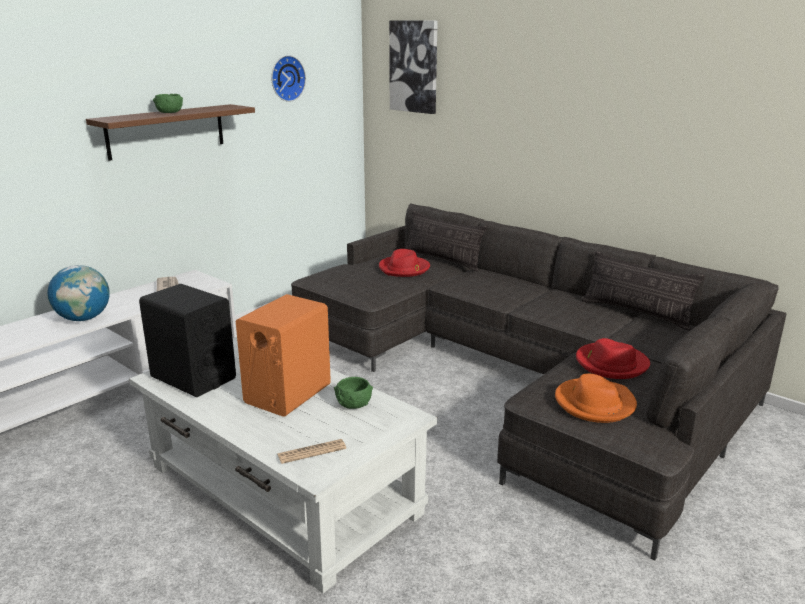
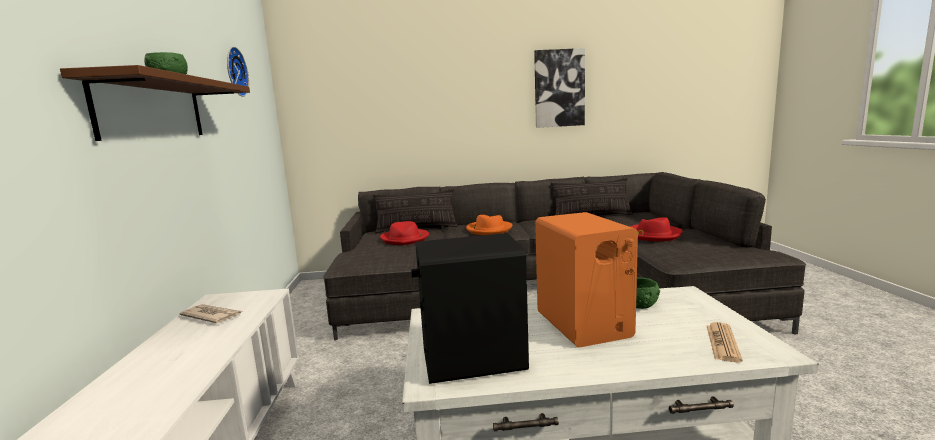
camera: 45 degrees left, 10 degrees down
(84, 318) = (155, 389): globe -> none
(414, 66) = (339, 70): picture -> picture (559, 88)
(594, 403) = (704, 250): orange hat -> orange hat (489, 230)

